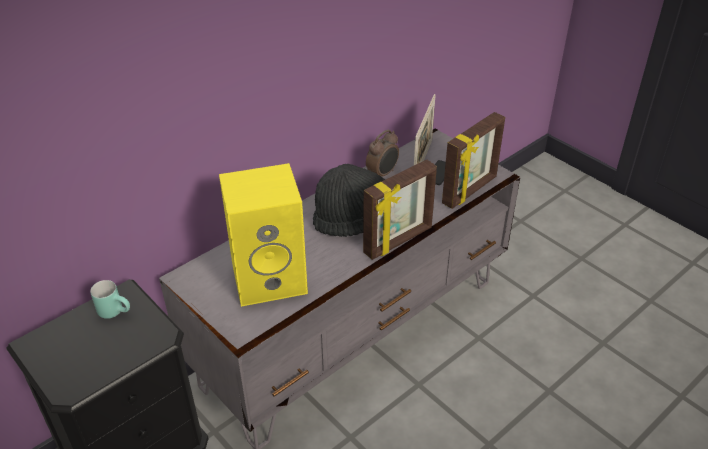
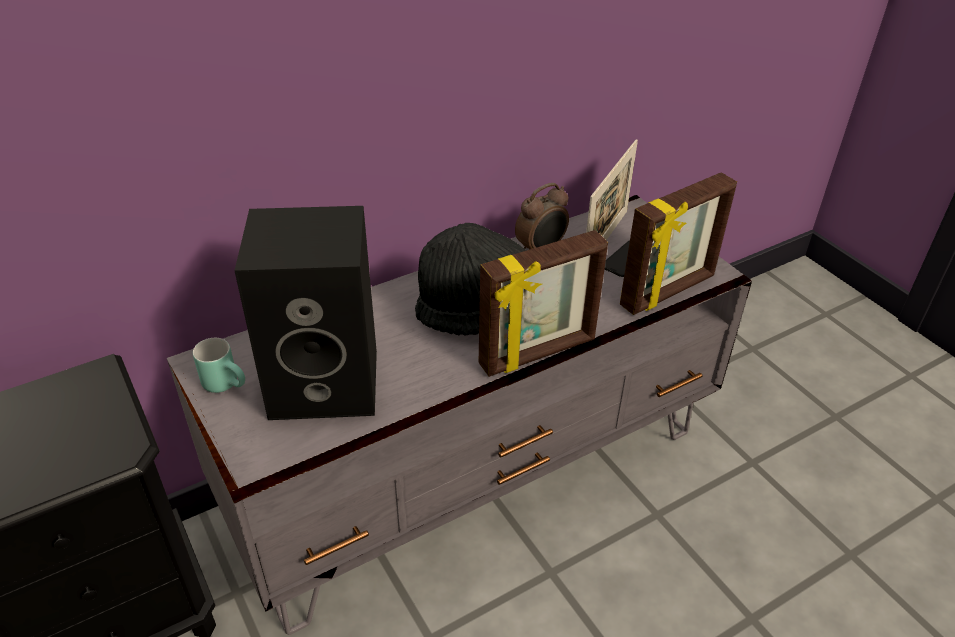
camera: 10 degrees right, 0 degrees up
(116, 311) = (72, 400): turquoise mug -> turquoise mug (228, 384)
(271, 277) = (328, 382): yellow speaker -> black speaker

